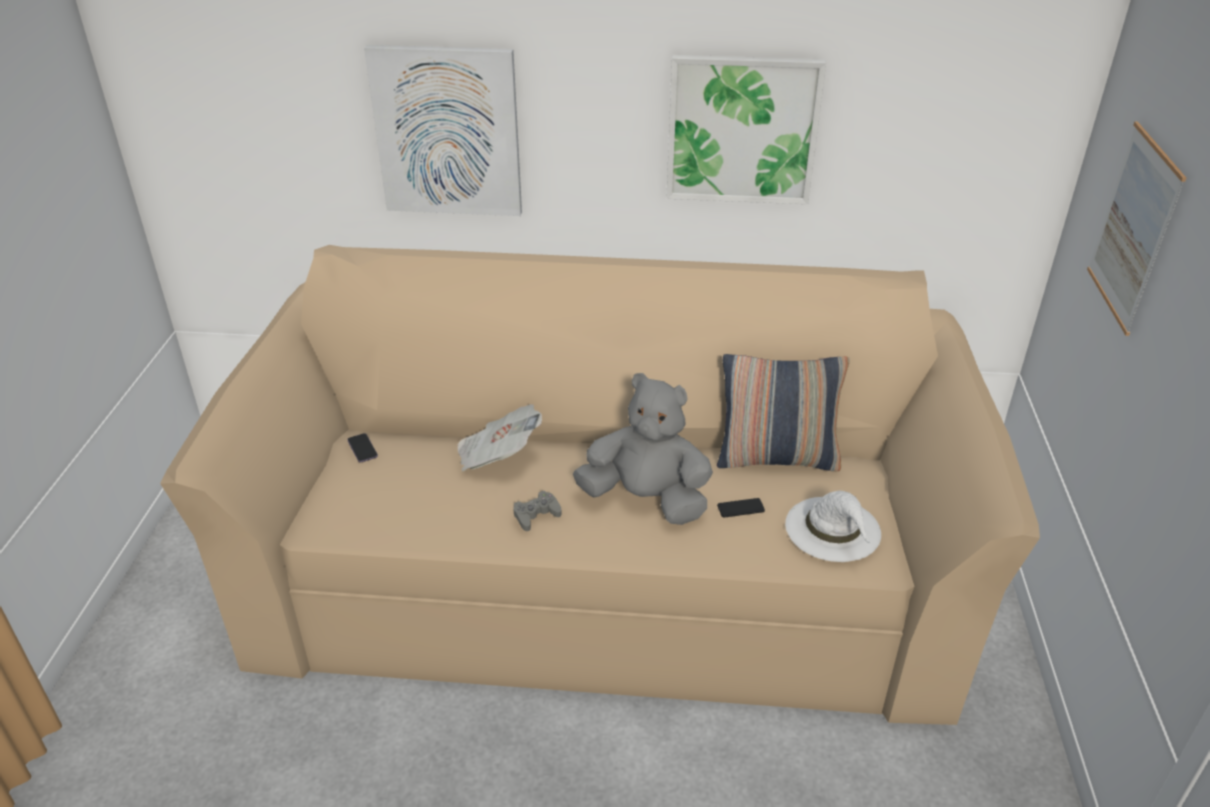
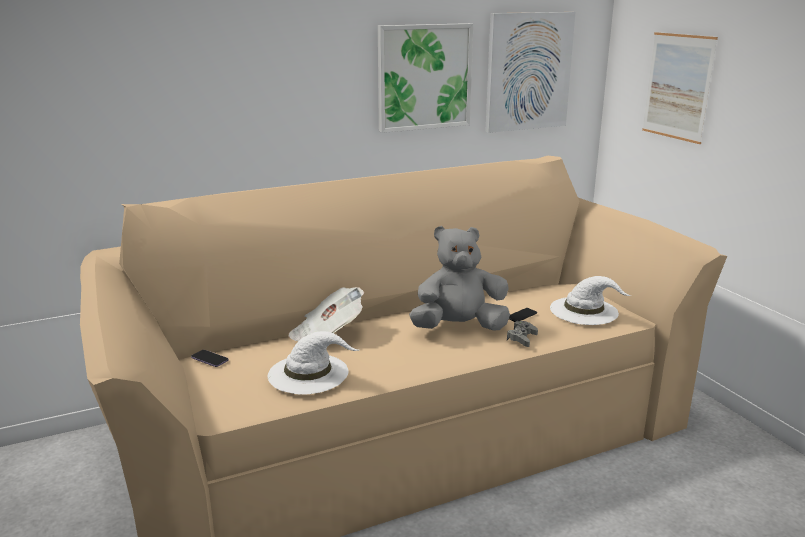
camera: 30 degrees left, 15 degrees down
(431, 508) = (309, 373): none -> white hat
(447, 131) = (216, 99): picture -> picture (528, 71)
(536, 515) = (395, 354): grey game controller -> grey game controller (522, 338)
(776, 458) = (510, 290): pillow -> none

